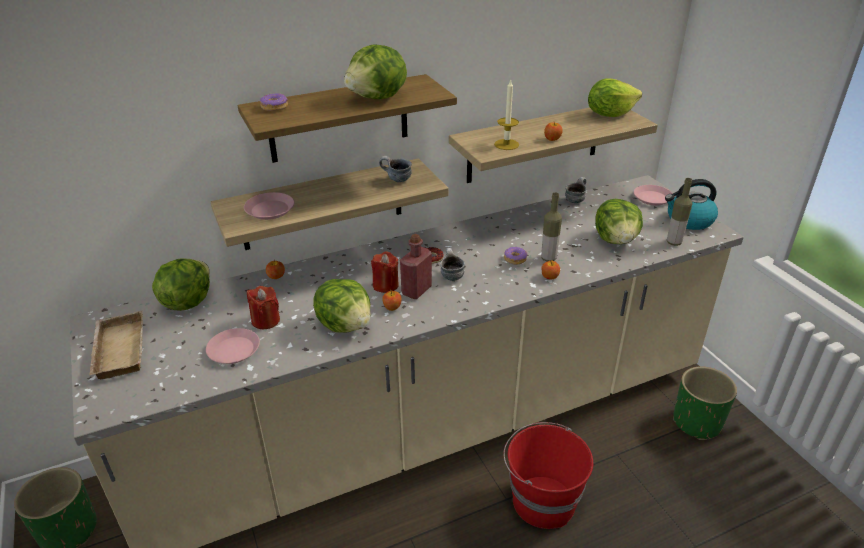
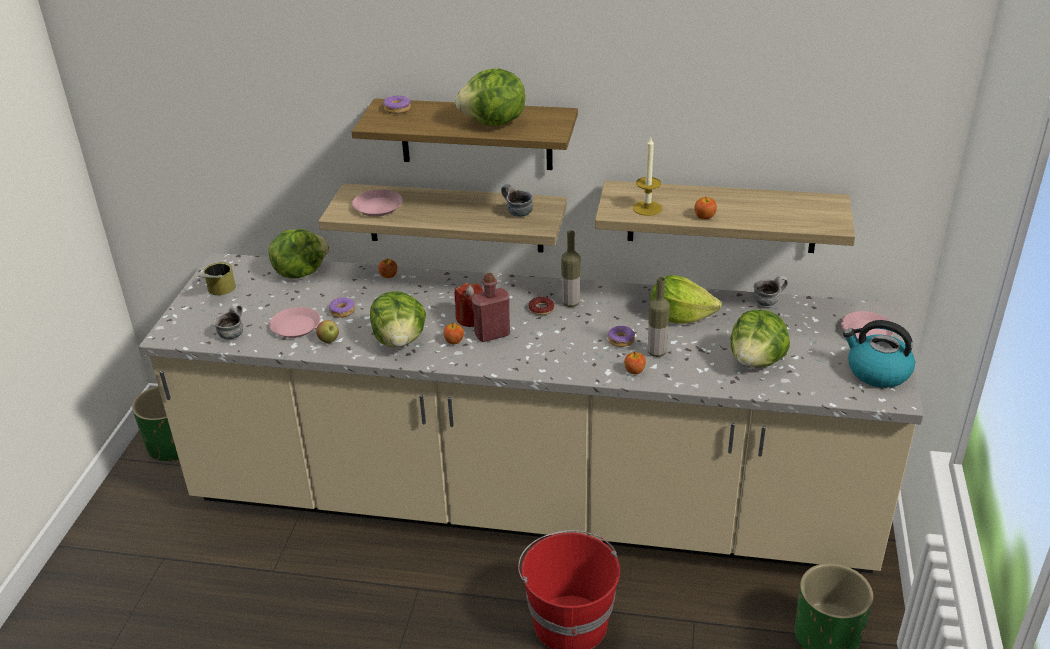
camera: 35 degrees right, 0 degrees up
(118, 349) = (219, 292): beige tray -> can
(266, 320) = (342, 311): red candle -> donut
(280, 350) = (329, 340): none -> apple
(450, 275) = (539, 332): mug -> mug (232, 333)
(609, 114) = (815, 207): lettuce -> lettuce (680, 317)
(674, 242) = (822, 389): bottle -> bottle (570, 303)

